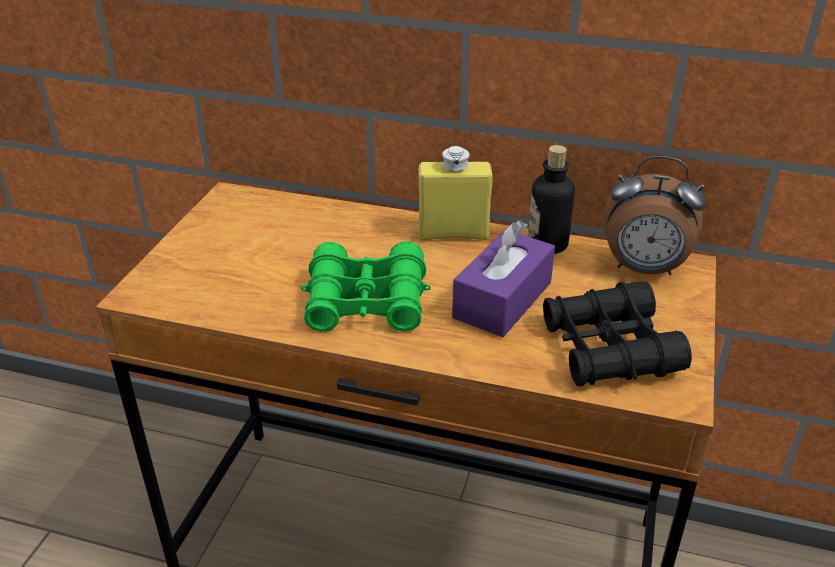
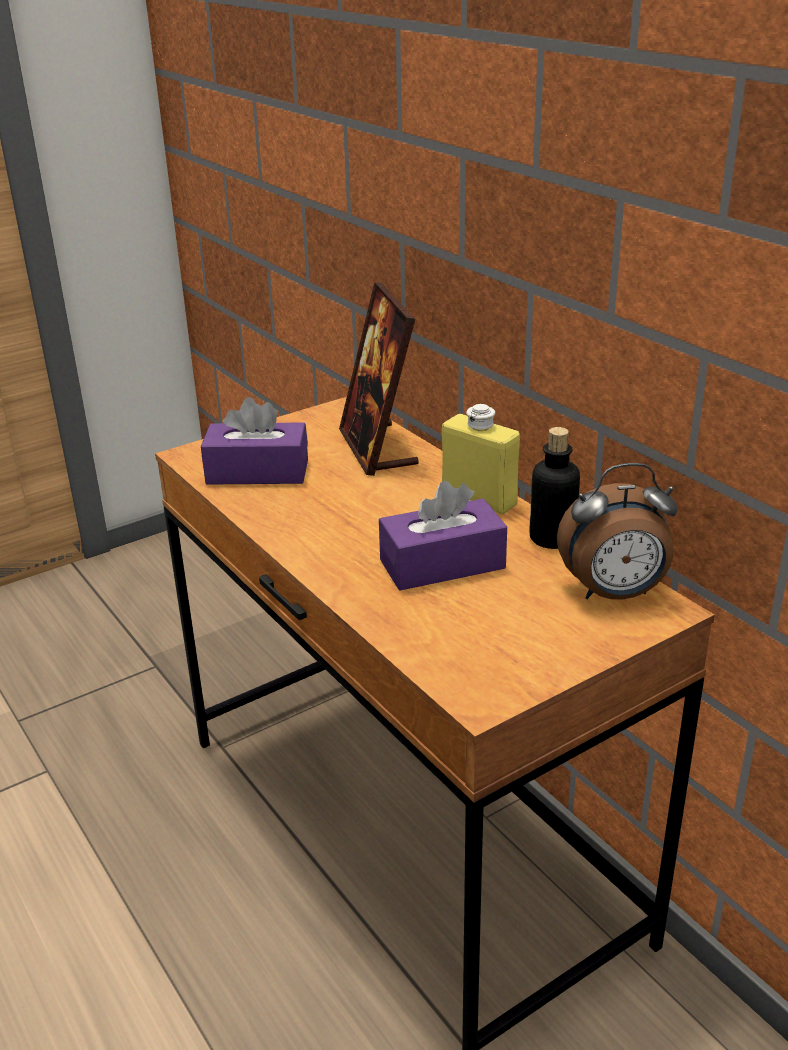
camera: 40 degrees right, 5 degrees down
(233, 284) = (257, 472): none -> purple tissue box
(313, 221) = (378, 448): none -> picture frame
(366, 302) = (333, 521): green binoculars -> none
(609, 349) = (476, 638): black binoculars -> none
(643, 269) = (614, 594): alarm clock -> alarm clock turned 60 degrees counterclockwise

